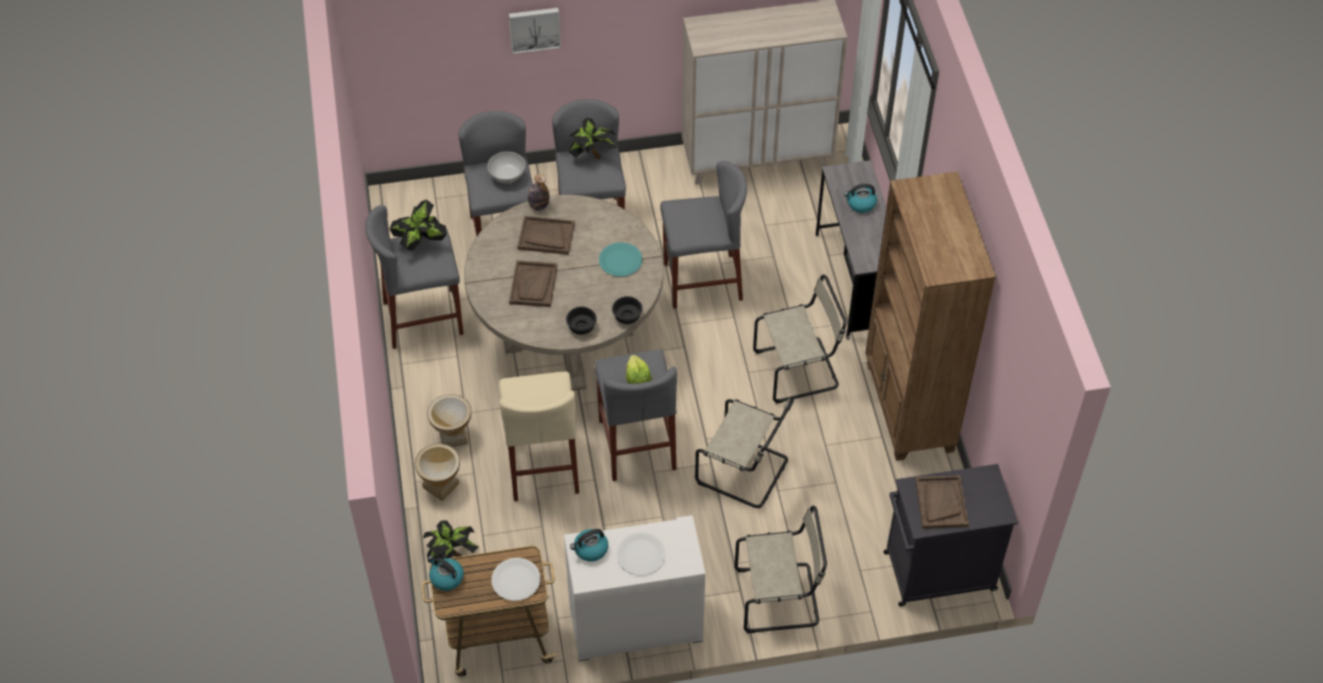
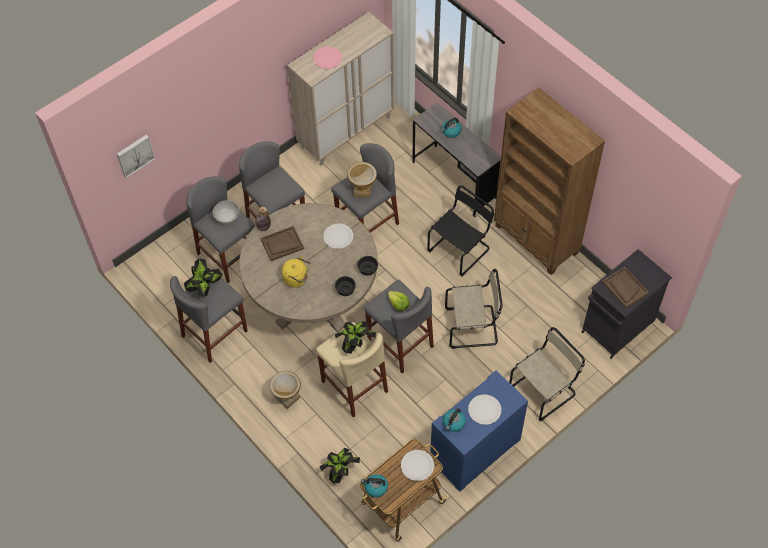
camera: 30 degrees left, 5 degrees up
(441, 485) = (302, 432): vase -> vase (362, 190)
(533, 285) = (297, 279): brown tray -> yellow kettle
(534, 28) = (200, 114): picture -> picture (134, 155)
(591, 155) = (269, 179): potted plant -> potted plant (355, 344)
(620, 260) = (338, 236): turquoise plate -> white plate
(635, 624) = (475, 451): white dresser -> blue dresser
(739, 31) = (327, 58): none -> pink plate
(799, 369) = (460, 249): beige chair -> black chair

